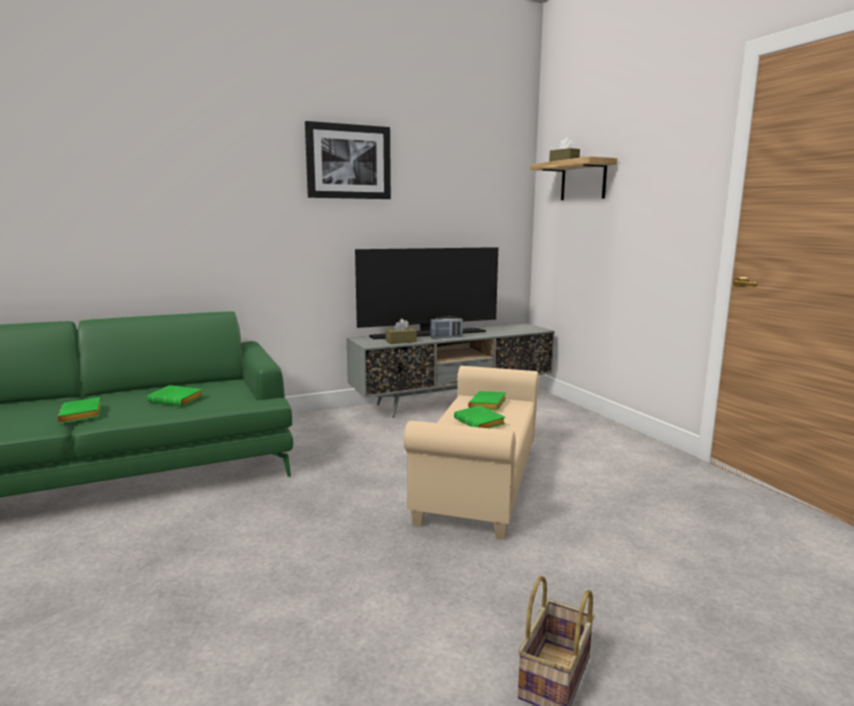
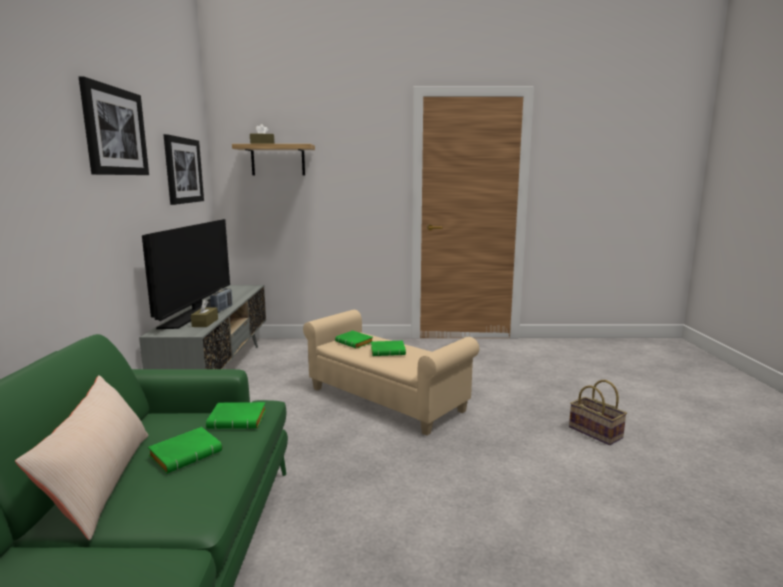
camera: 65 degrees left, 0 degrees up
(82, 415) = (151, 530): green book -> green book (239, 420)
(141, 392) = (100, 482): none -> beige pillow
(466, 195) = (183, 170): none -> picture

